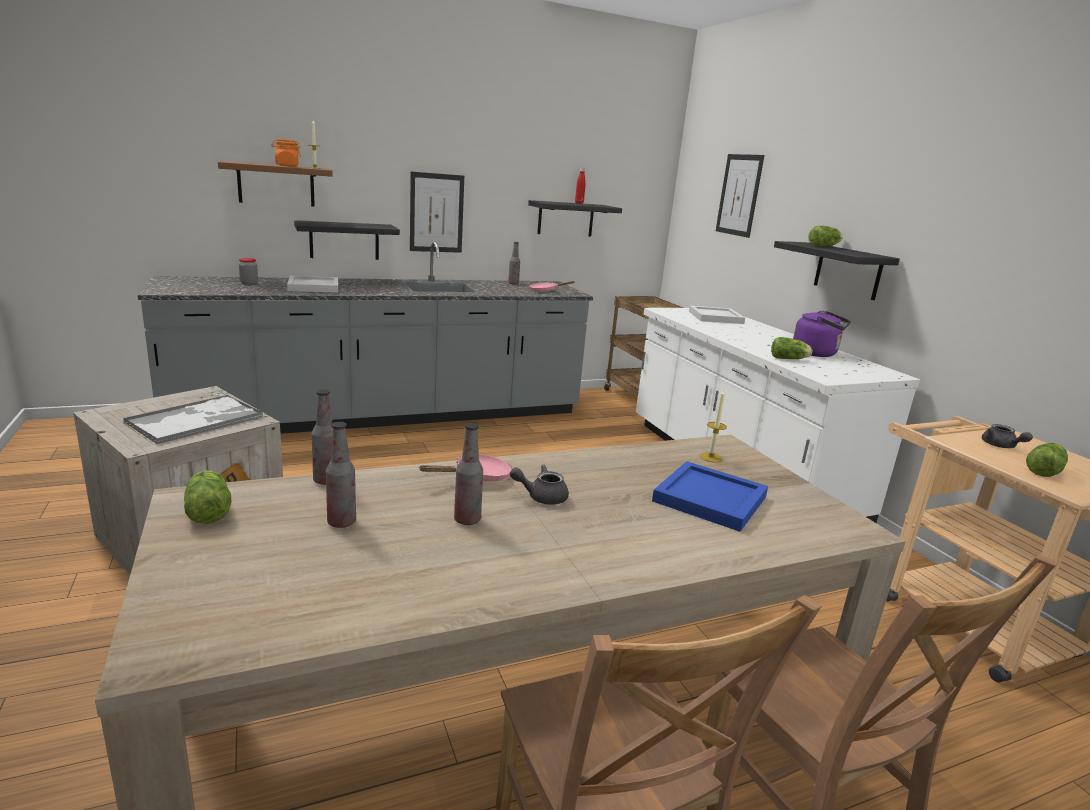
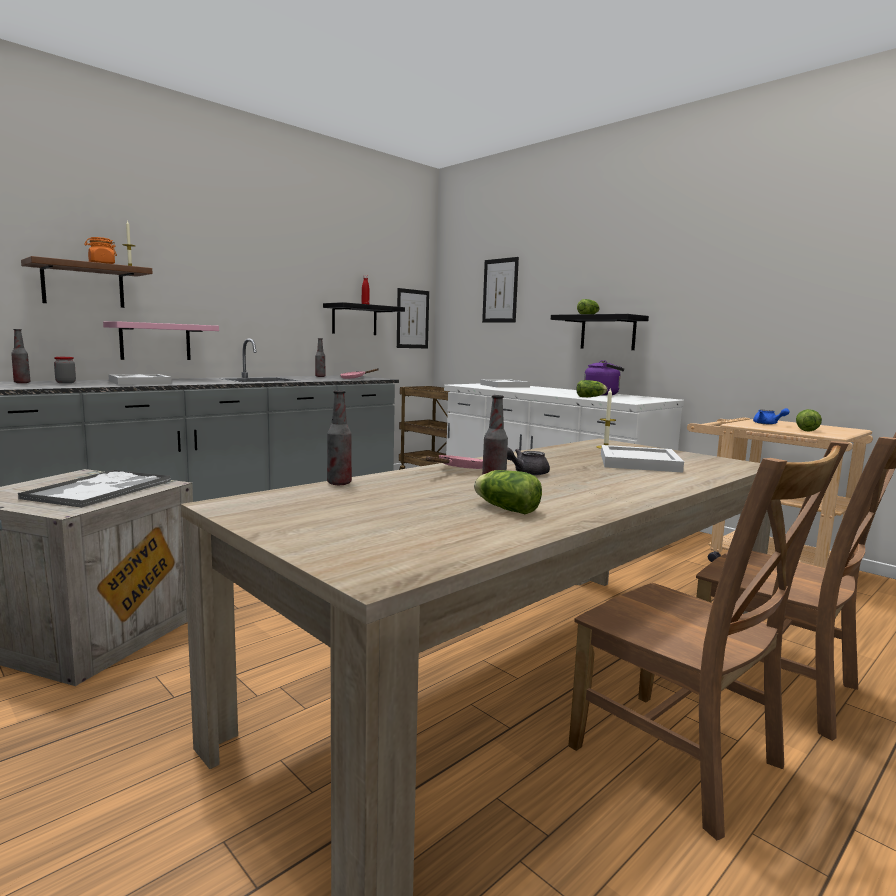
camera: 20 degrees left, 10 degrees down
(208, 510) = (262, 507): lettuce -> lettuce (504, 508)
(341, 522) = (396, 499): bottle -> bottle (22, 382)
(344, 240) = (155, 341): black shelf -> pink shelf
(436, 213) = (243, 314): picture -> picture (412, 319)
(708, 499) = (638, 463): blue tray -> white tray
(1001, 446) = (768, 424): grey teapot -> blue teapot

